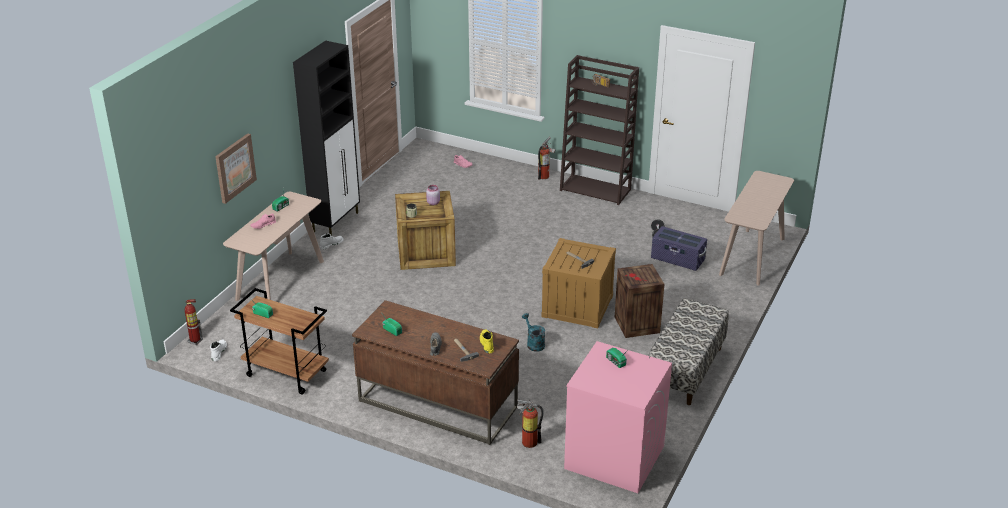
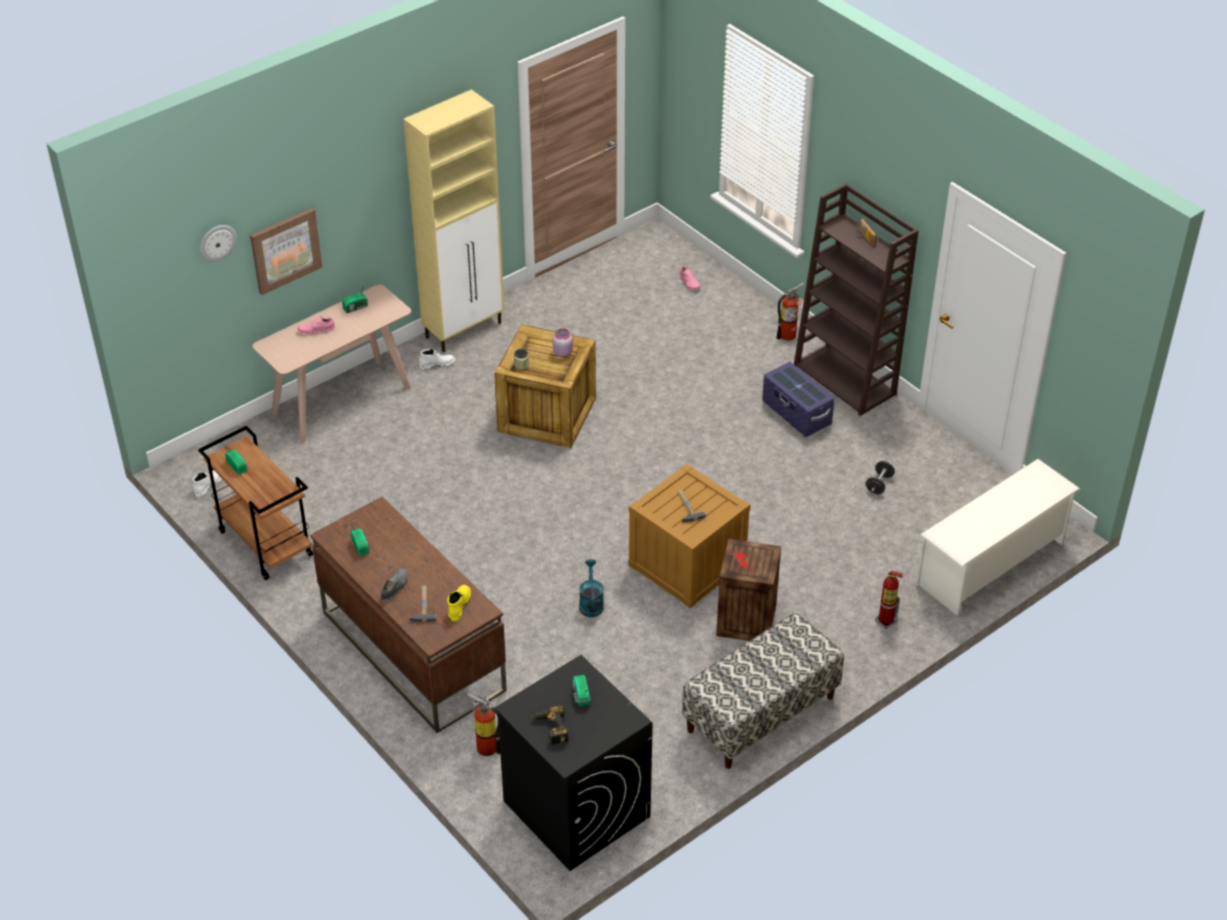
camera: 25 degrees right, 10 degrees up
(195, 341) = (192, 460): fire extinguisher -> fire extinguisher (886, 621)
(197, 163) = (217, 242): none -> wall clock
(336, 222) = (464, 330): black cabinet -> beige cabinet
(612, 385) = (550, 728): none -> power drill
(613, 457) = (575, 808): pink washing machine -> black washing machine
(677, 259) = (878, 534): purple storage box -> purple storage box (796, 413)
(752, 256) = (990, 564): beige console table -> white shoe rack

